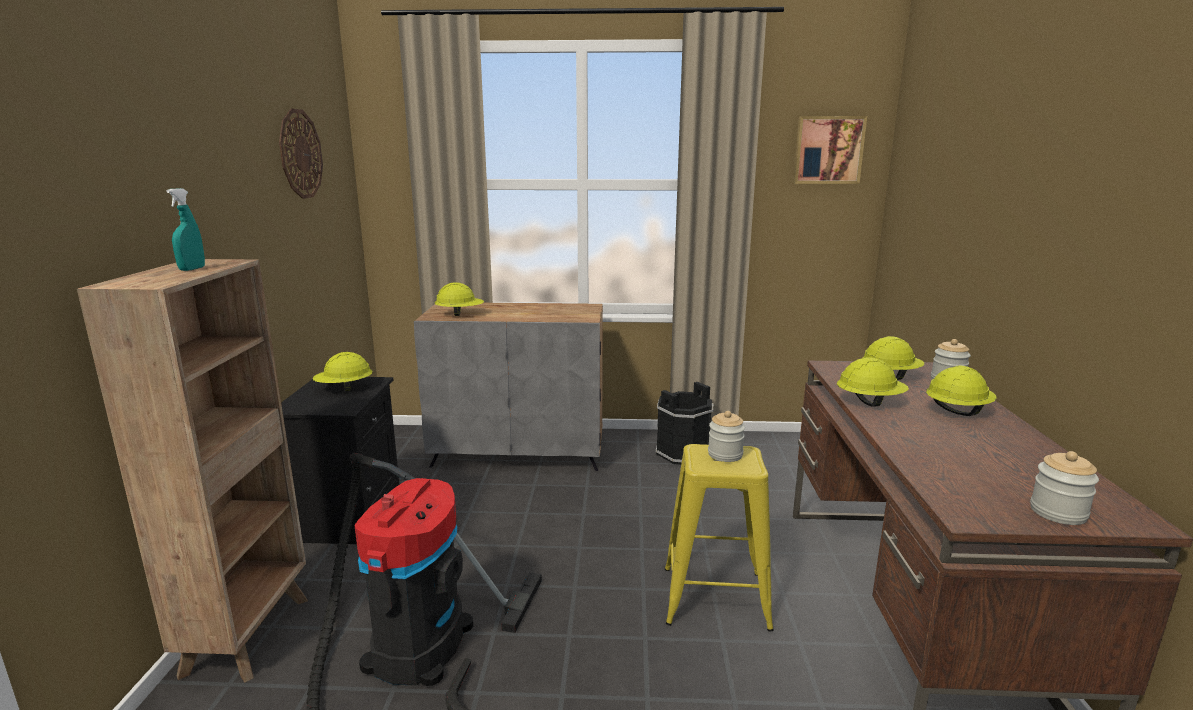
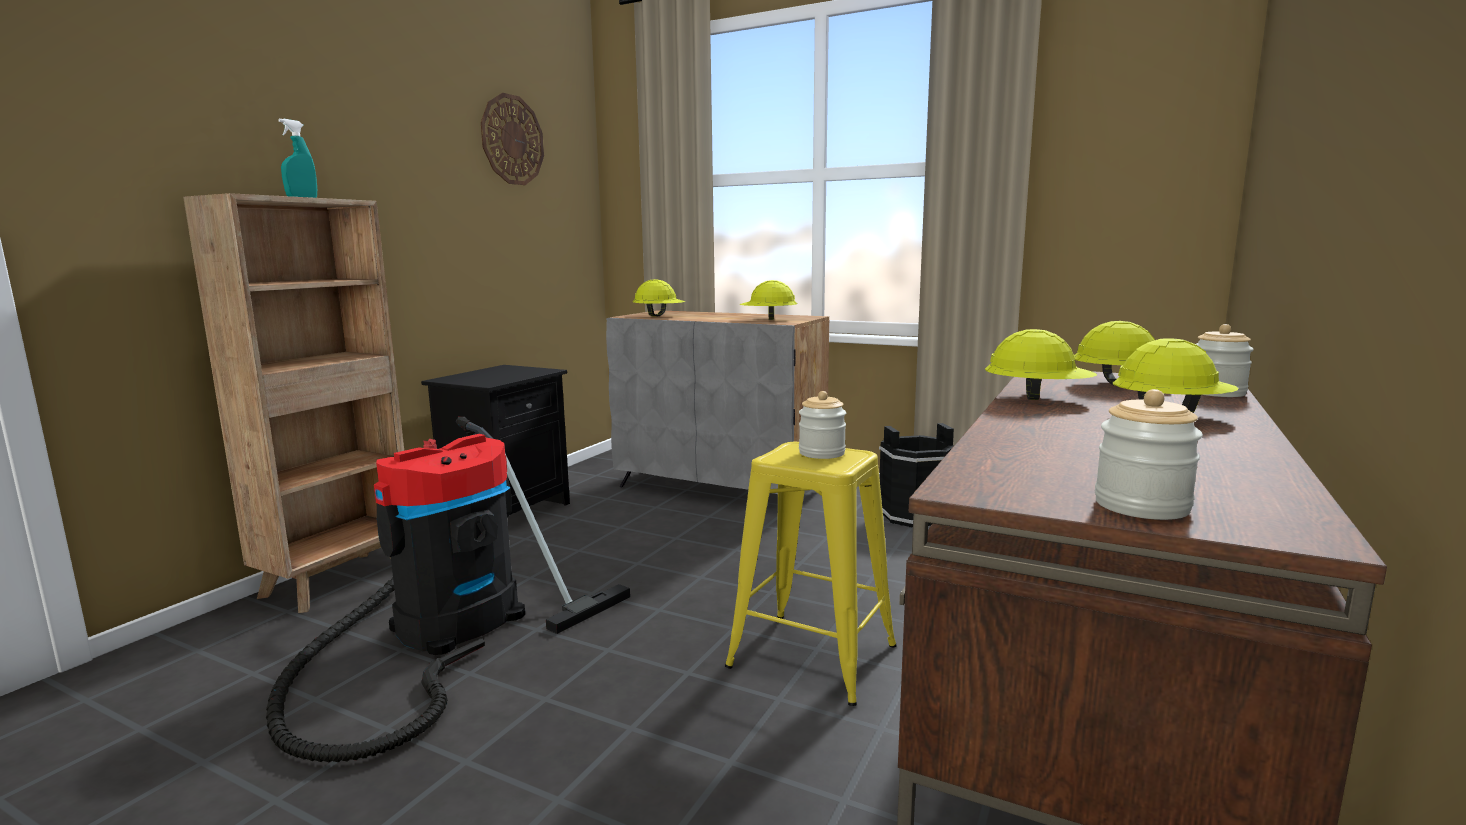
camera: 25 degrees right, 5 degrees down
(344, 389) = (511, 373): yellow hard hat -> yellow hard hat (768, 319)
(828, 150) = (1147, 106): picture -> none

